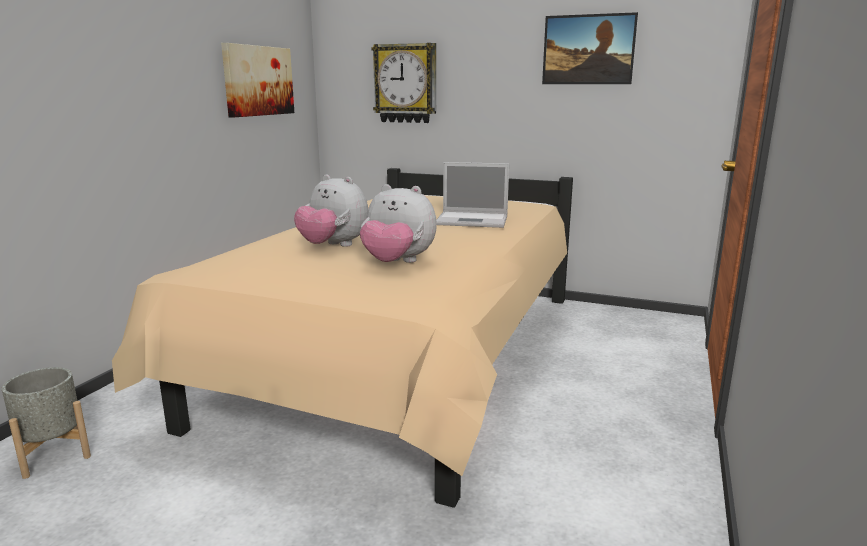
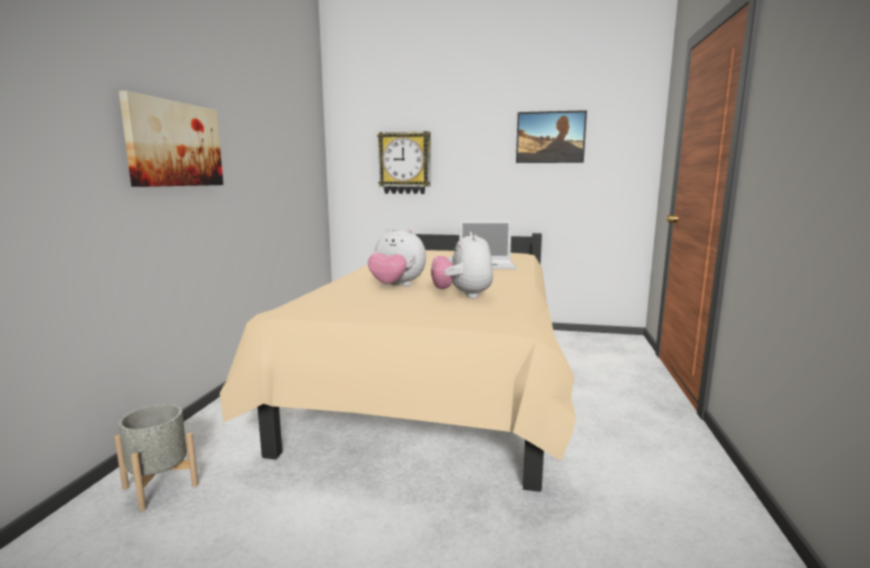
camera: 10 degrees left, 5 degrees down
(258, 81) = (290, 159): picture -> picture (174, 144)
(397, 263) = (462, 295): plush toy -> plush toy turned 75 degrees clockwise

